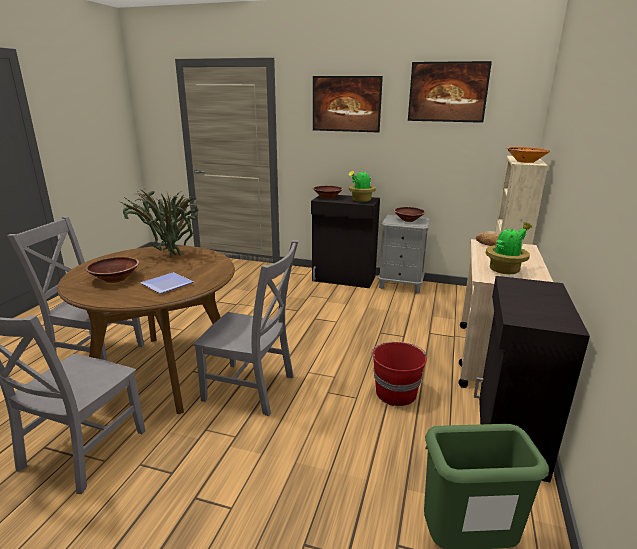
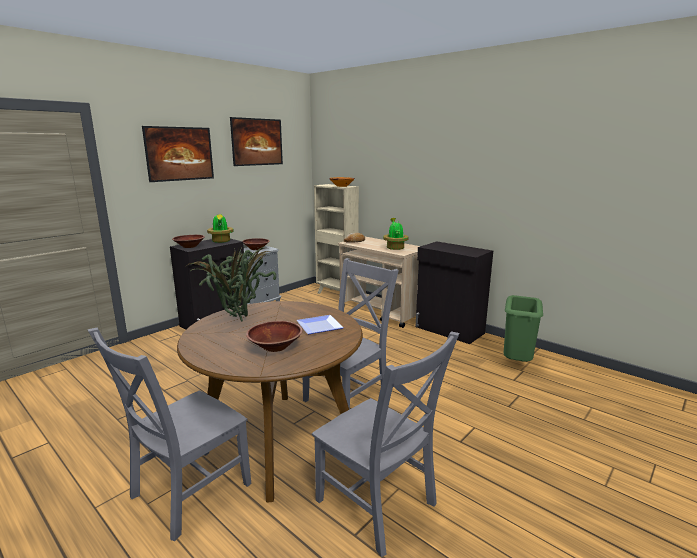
camera: 65 degrees left, 5 degrees down
(395, 392) = (393, 347): red bucket -> none

